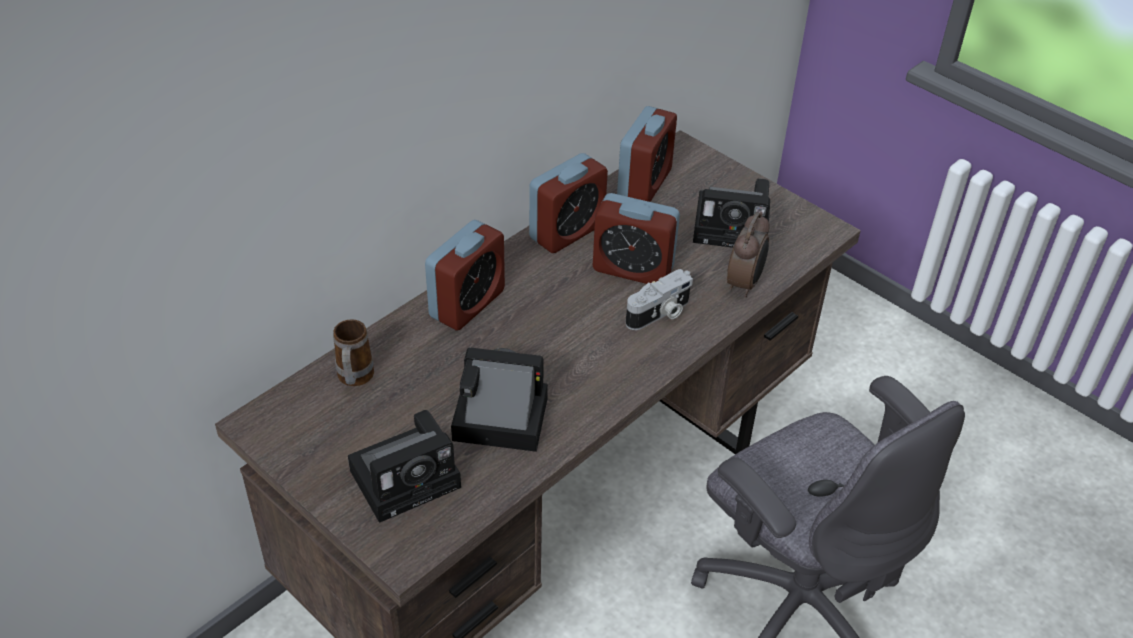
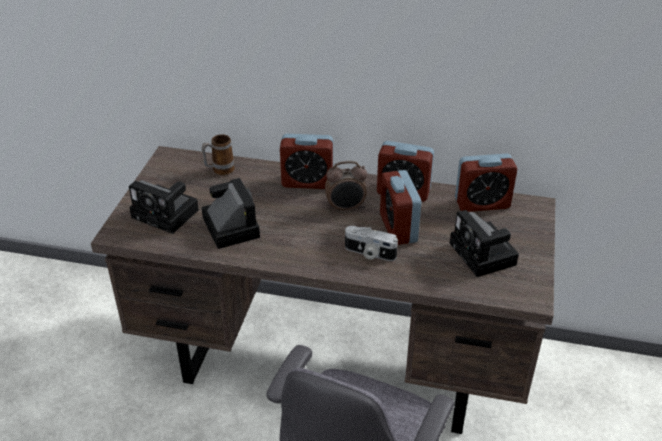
camera: 60 degrees right, 5 degrees down
(745, 283) = (435, 279): alarm clock -> alarm clock (345, 208)

